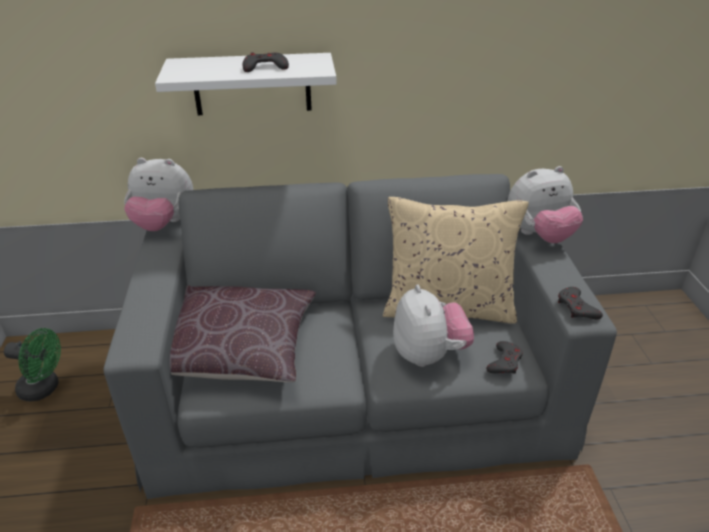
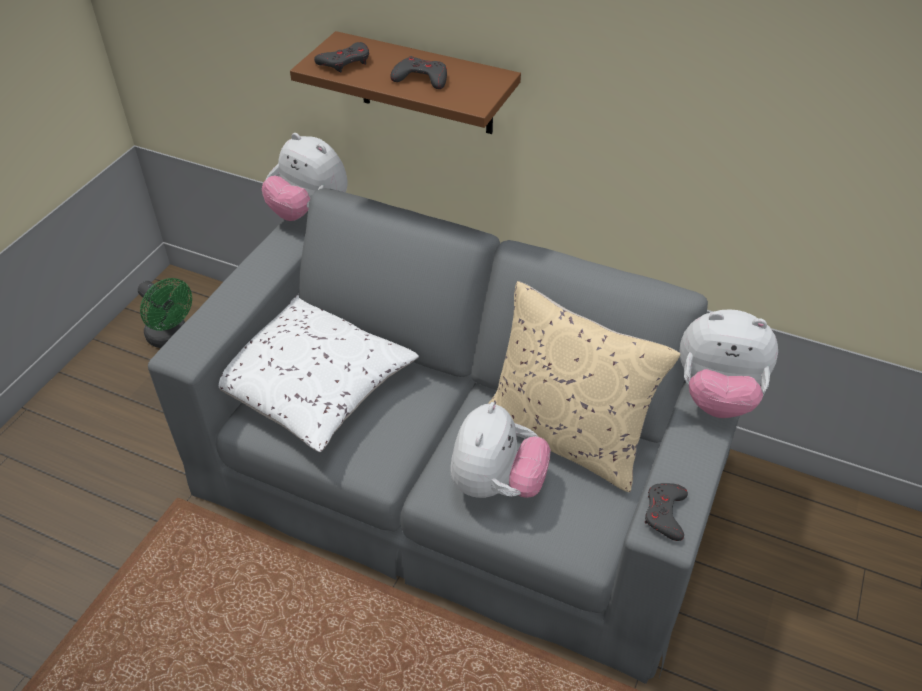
camera: 30 degrees right, 10 degrees up
(238, 347) = (312, 385): brown pillow -> white pillow
(252, 84) = (426, 84): white shelf -> brown shelf
(504, 362) = (573, 533): grey game controller -> grey game controller (345, 62)

